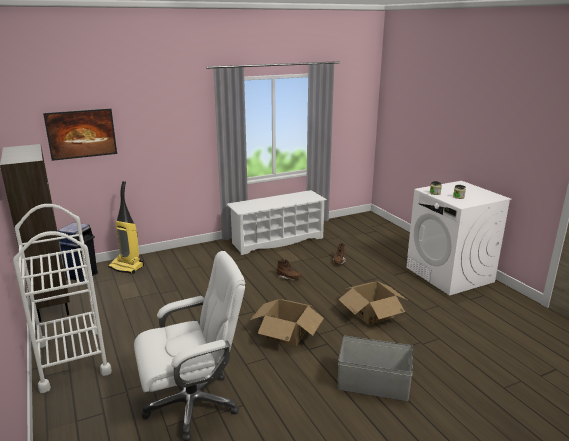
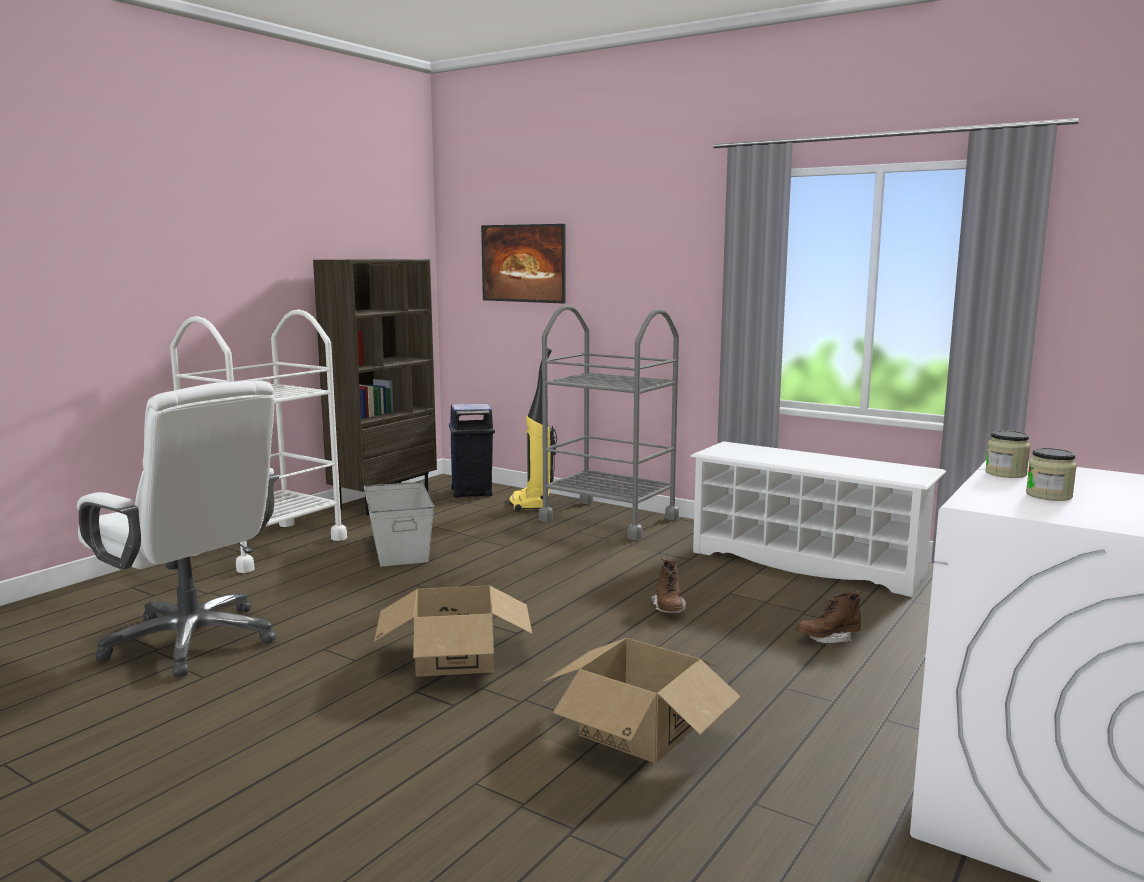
camera: 60 degrees right, 10 degrees down
(179, 257) = (609, 519): none -> grey cart
(373, 384) = (331, 794): grey storage box -> grey storage box (399, 548)

